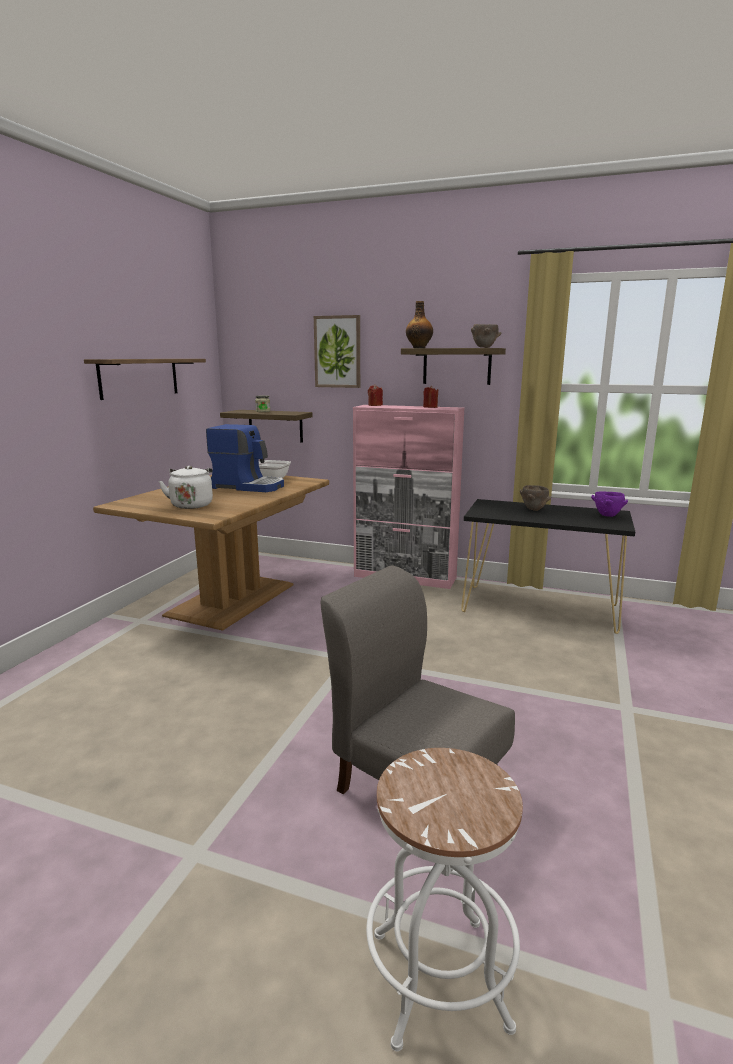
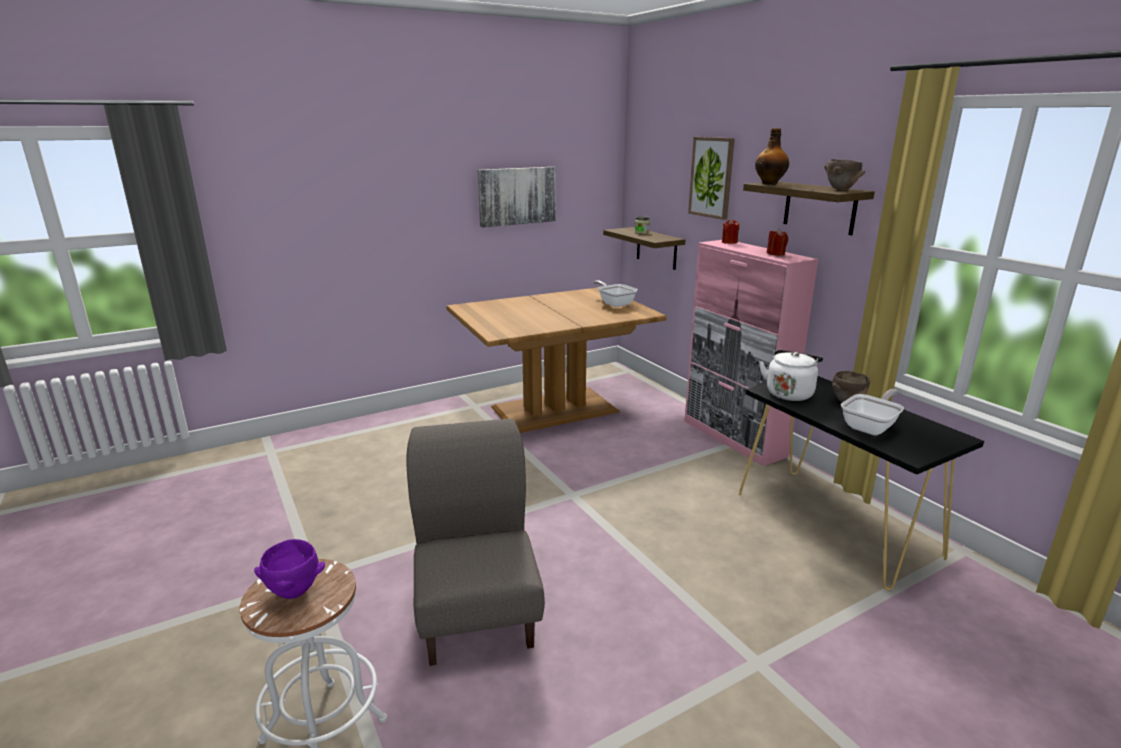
camera: 40 degrees right, 5 degrees up
(139, 377) = (517, 196): shelf -> picture
(191, 505) = (506, 318): white kettle -> white kettle (789, 393)
(248, 486) = (582, 308): coffee machine -> none
(572, 518) = (871, 427): none -> frying pan
(608, 516) = (930, 438): purple bowl -> purple bowl (294, 592)

